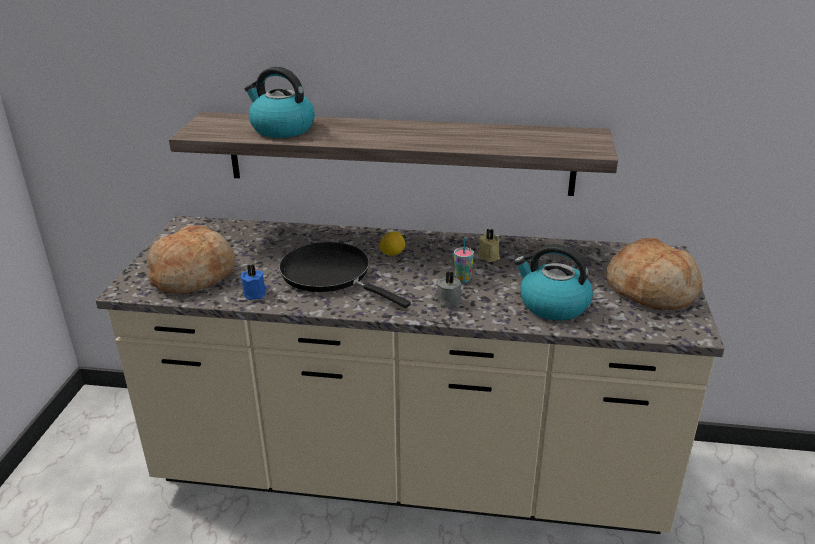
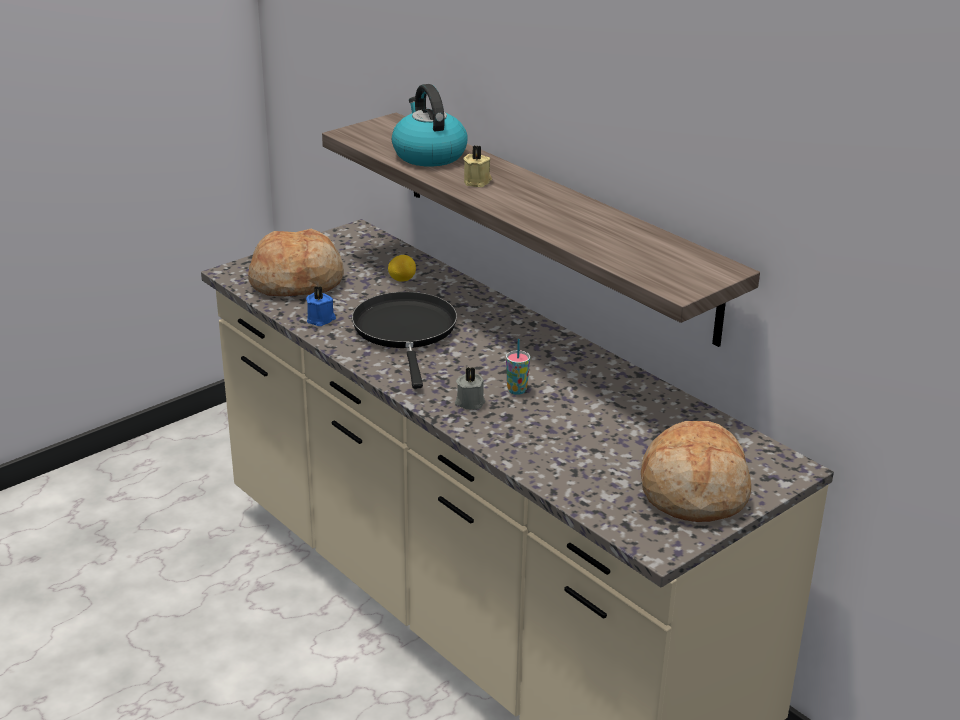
camera: 40 degrees right, 0 degrees up
(392, 254) = (493, 336): lemon -> lemon (402, 280)
(489, 256) = (584, 380): beige candle -> beige candle (478, 181)
(552, 305) = (561, 453): kettle -> none

